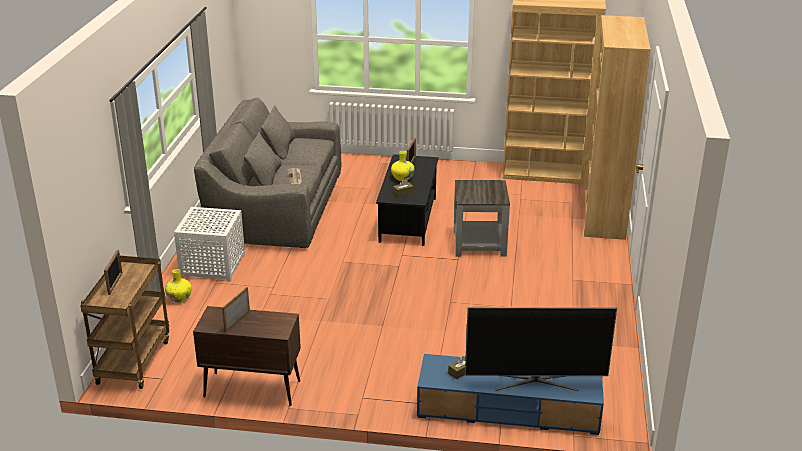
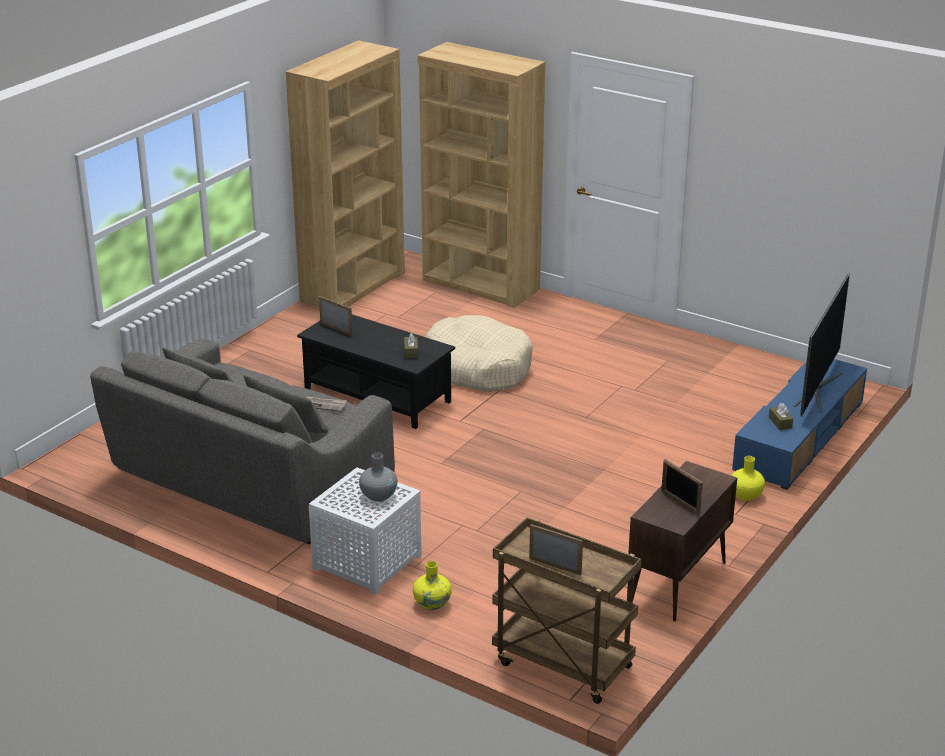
camera: 65 degrees left, 0 degrees up
(211, 224) = (378, 495): none -> grey vase
(402, 178) = (372, 343): yellow vase -> yellow vase (745, 495)
(480, 243) = (477, 367): grey side table -> beige dog bed

